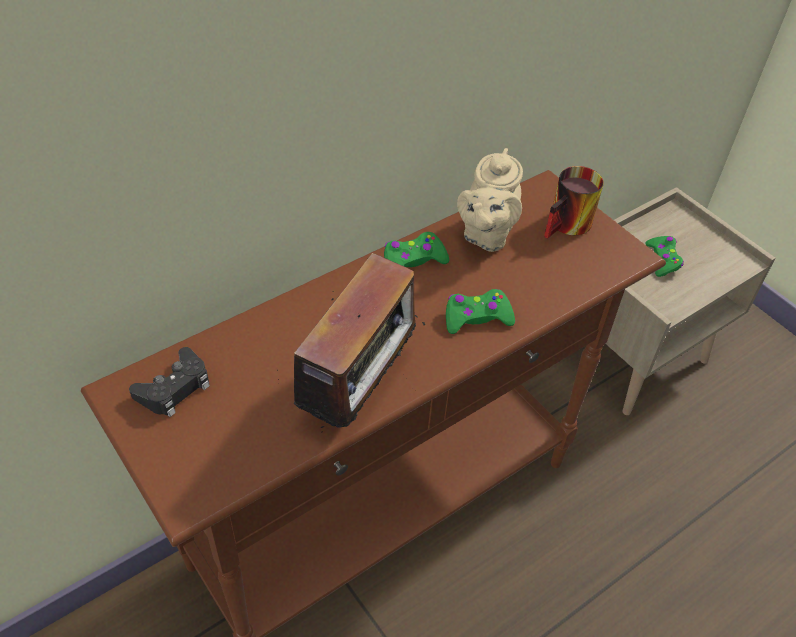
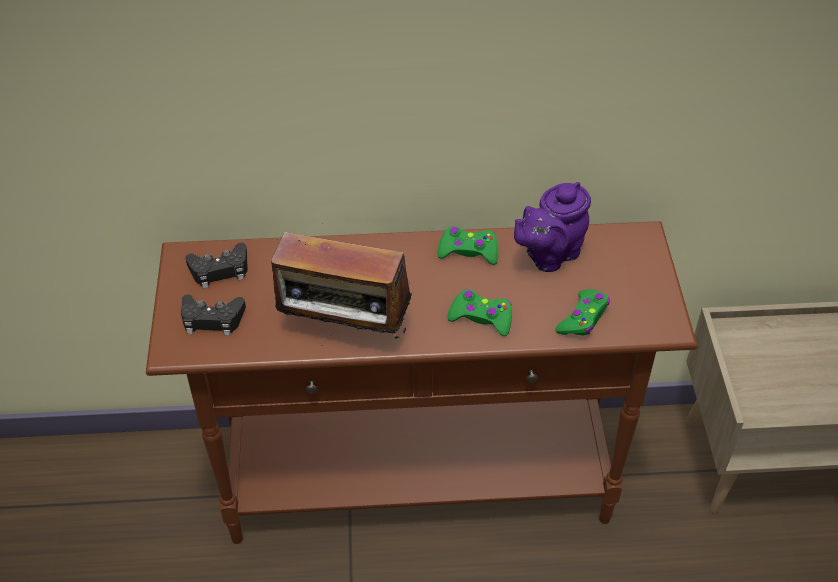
camera: 35 degrees right, 0 degrees up
(207, 446) = (212, 319): none -> black game controller
(360, 391) = (344, 331): radio -> radio turned 45 degrees clockwise
(486, 235) = (549, 255): beige teapot -> purple teapot
(569, 226) = (631, 278): mug -> none
(662, 260) = (792, 364): green game controller -> green game controller (583, 318)

